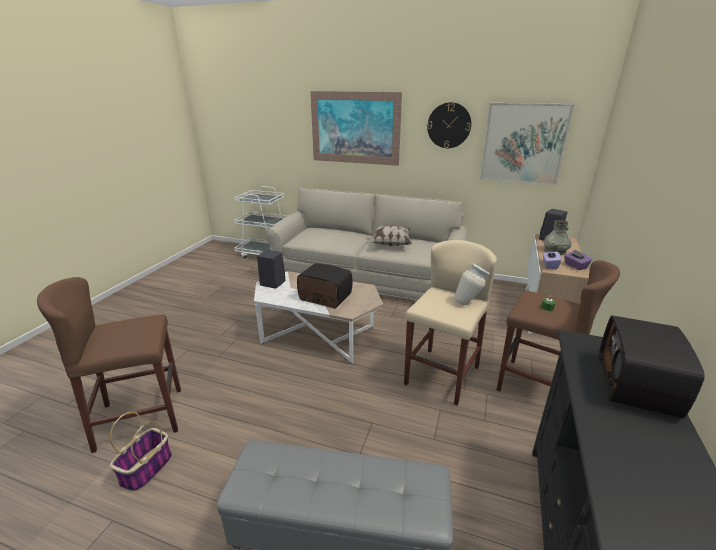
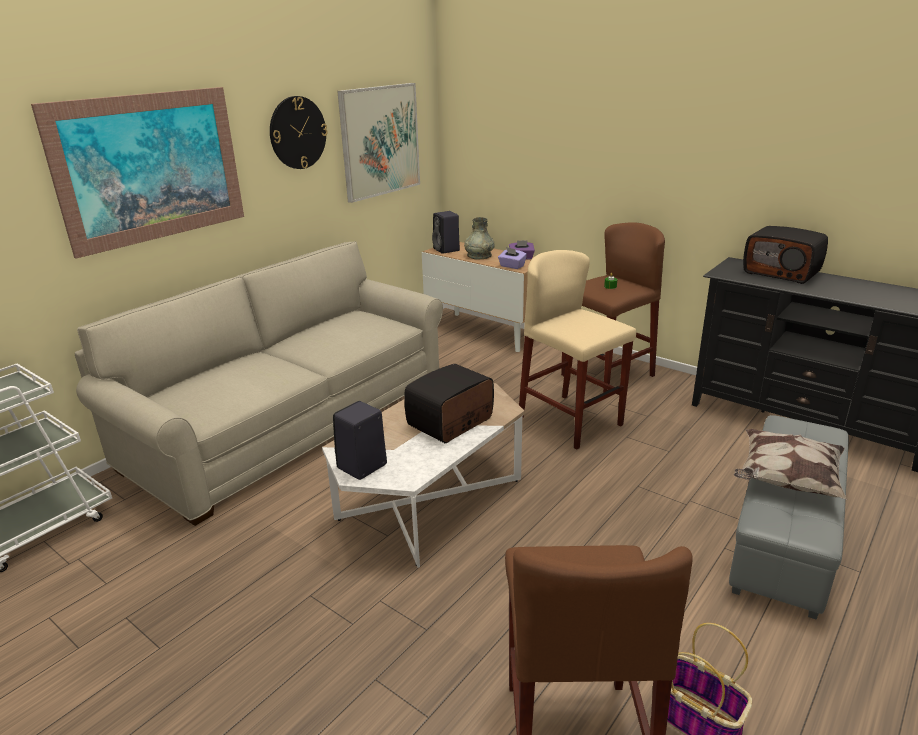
camera: 70 degrees left, 0 degrees up
(390, 244) = (328, 339): pillow -> pillow (786, 480)
(469, 302) = (586, 313): vase -> none

